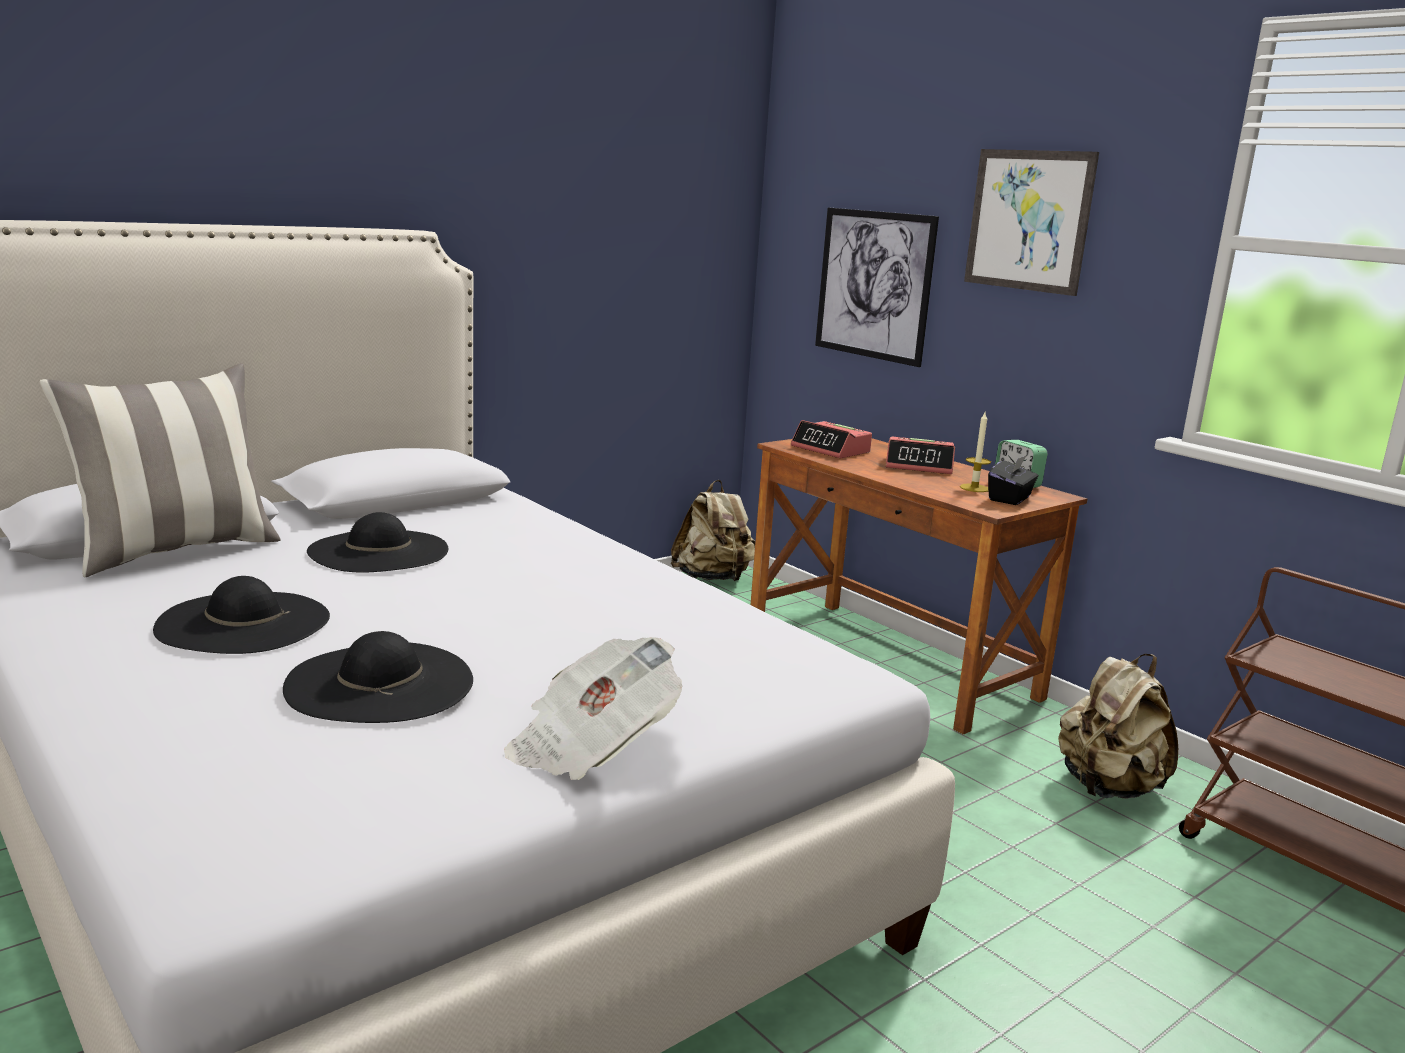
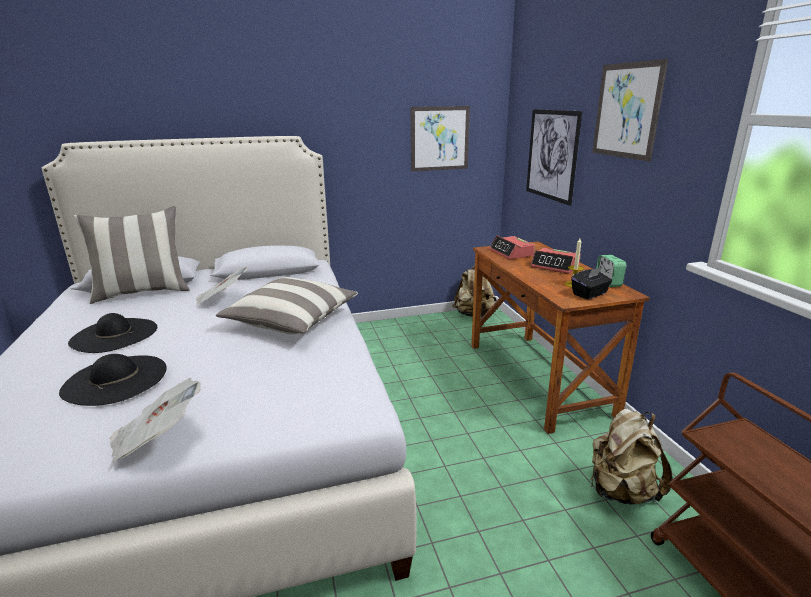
camera: 25 degrees right, 5 degrees up
(378, 551) = (222, 299): black hat -> newspaper
(570, 573) = (292, 321): none -> pillow
(659, 249) = (439, 138): none -> picture

